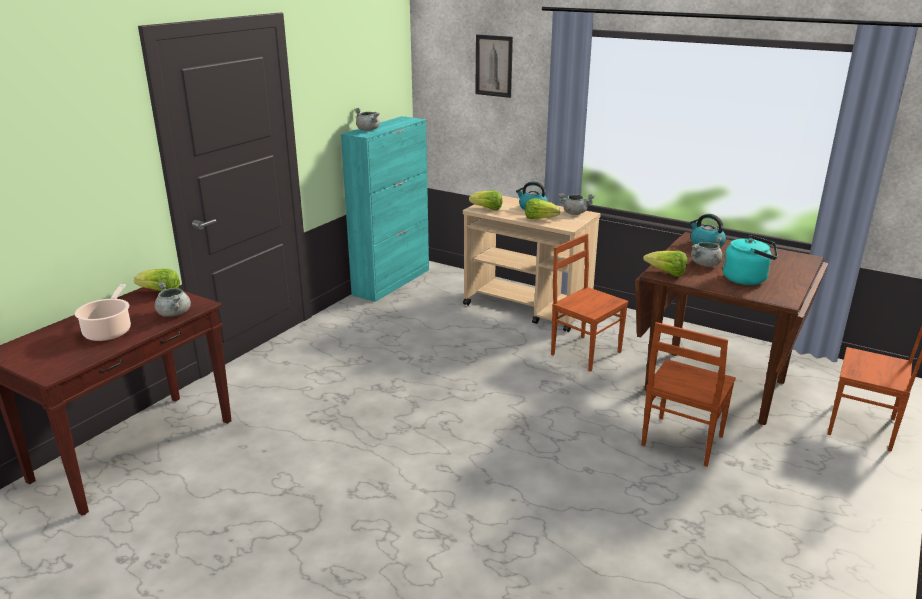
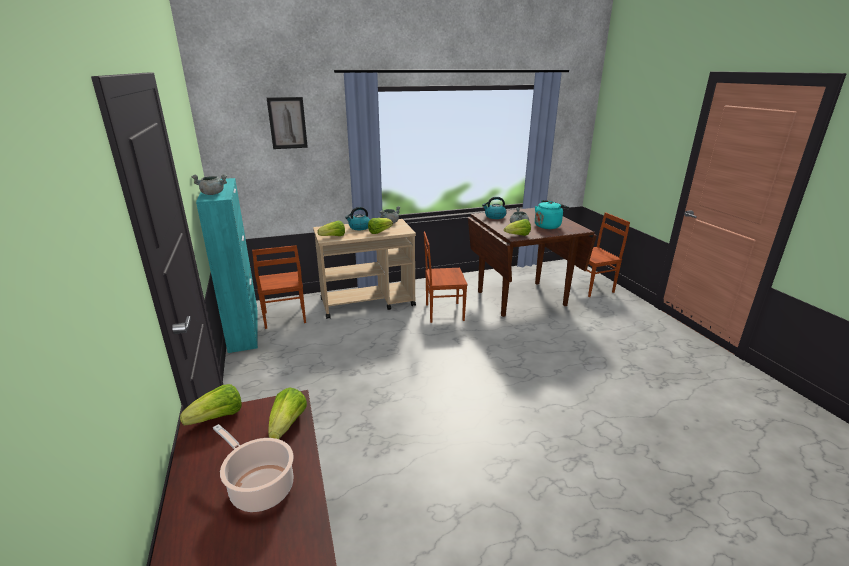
camera: 50 degrees left, 0 degrees up
(174, 314) = (288, 425): grey cooking pot -> lettuce
(680, 441) = (558, 331): brown chair -> brown chair (284, 318)

